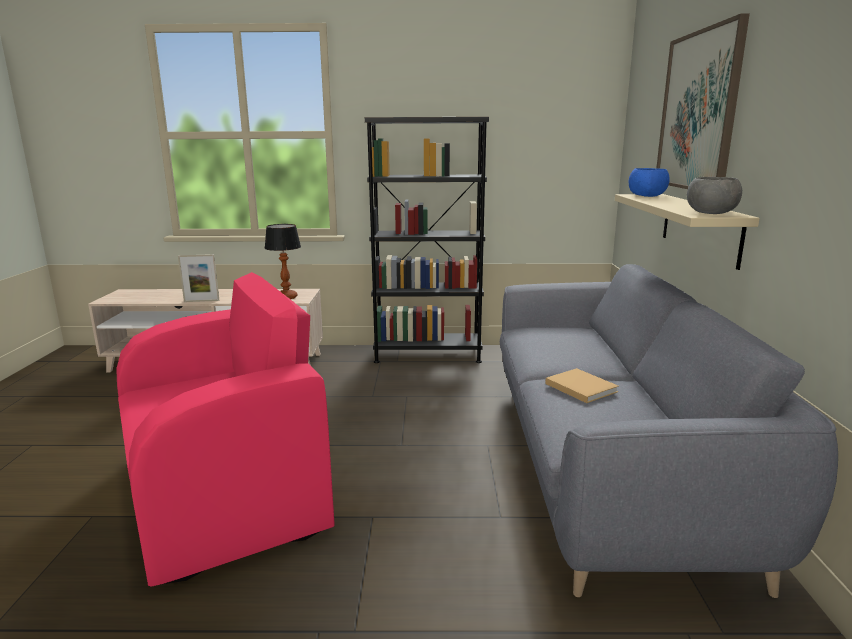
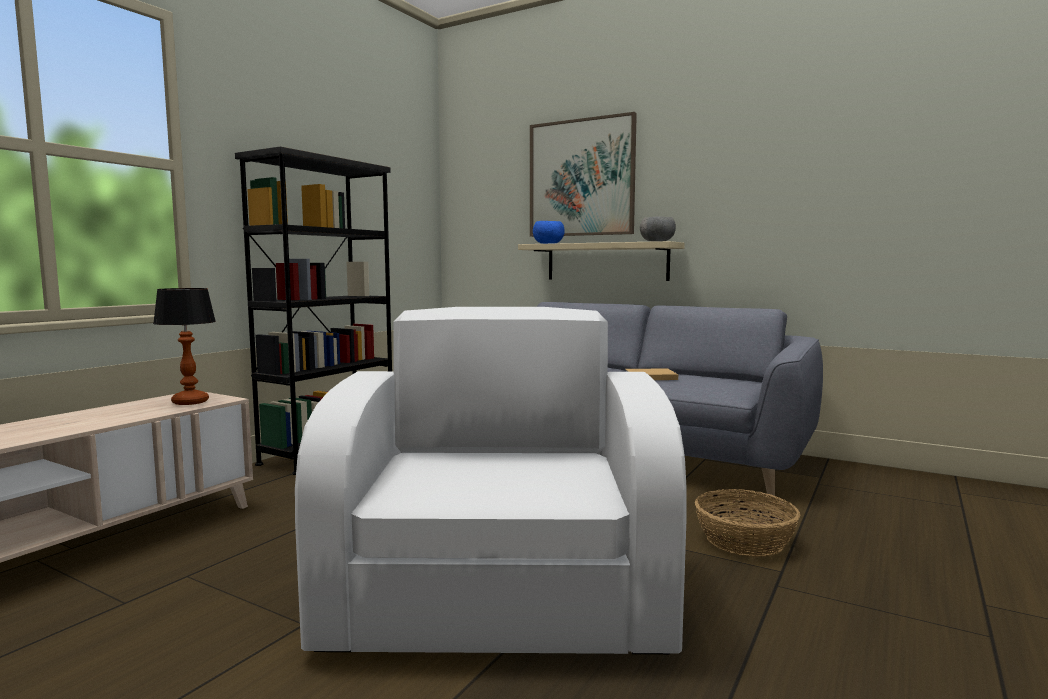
camera: 60 degrees left, 10 degrees down
(201, 301) = (57, 433): picture frame -> none
(225, 494) = (499, 600): pink armchair -> white armchair
(417, 593) = (745, 540): none -> basket

